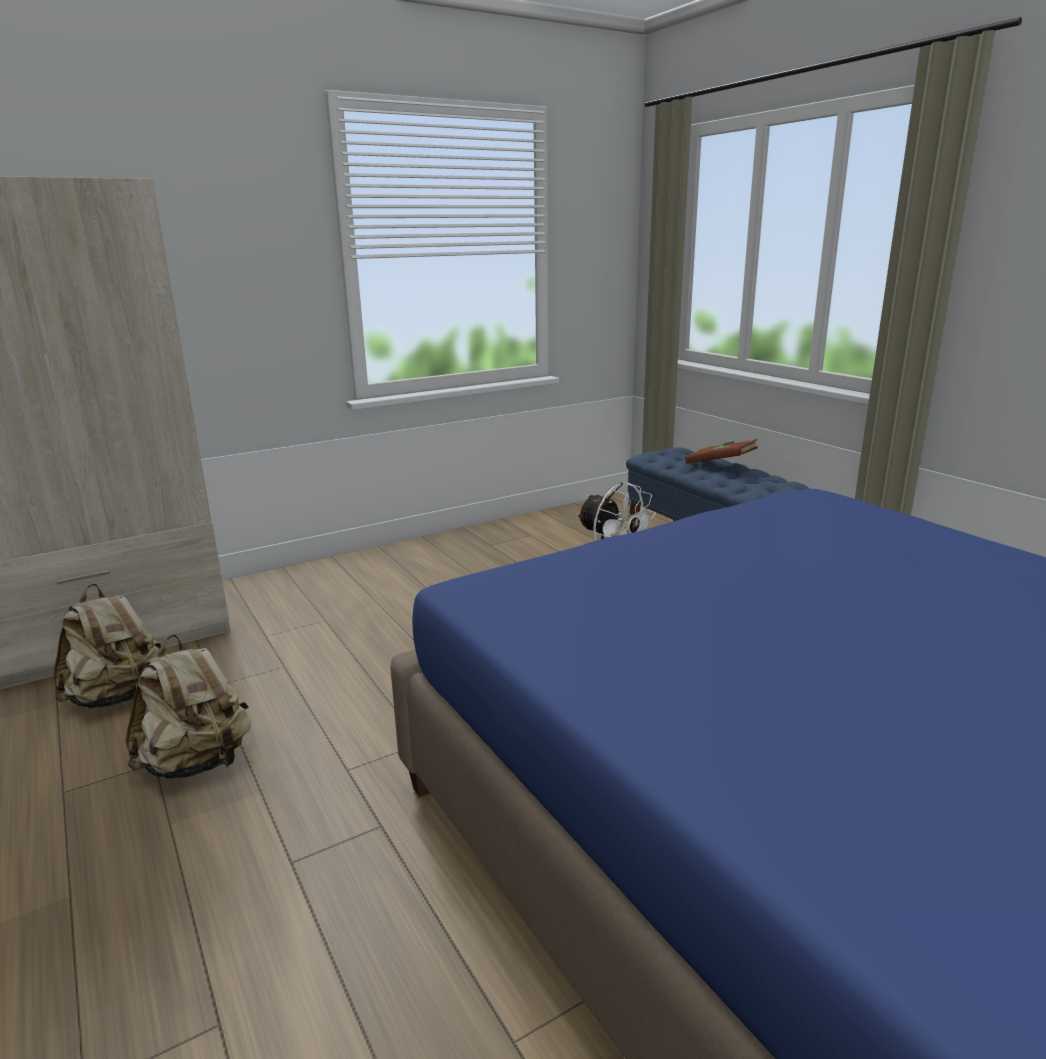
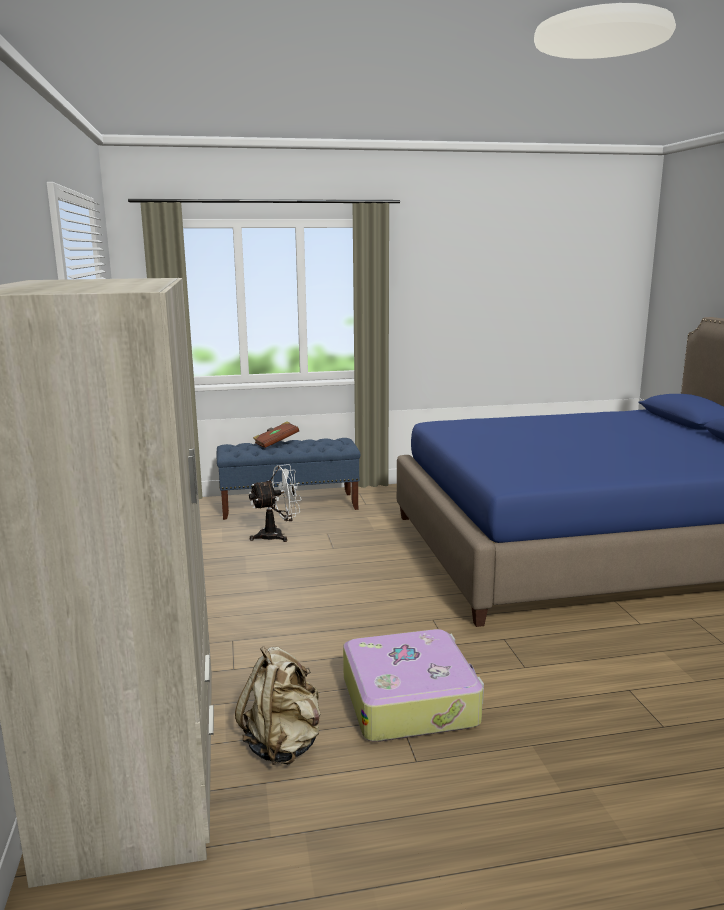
camera: 70 degrees left, 5 degrees down
(197, 763) = (410, 700): beige backpack -> suitcase

